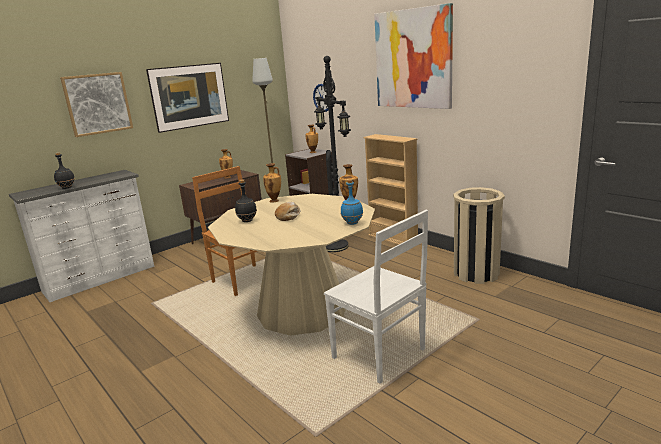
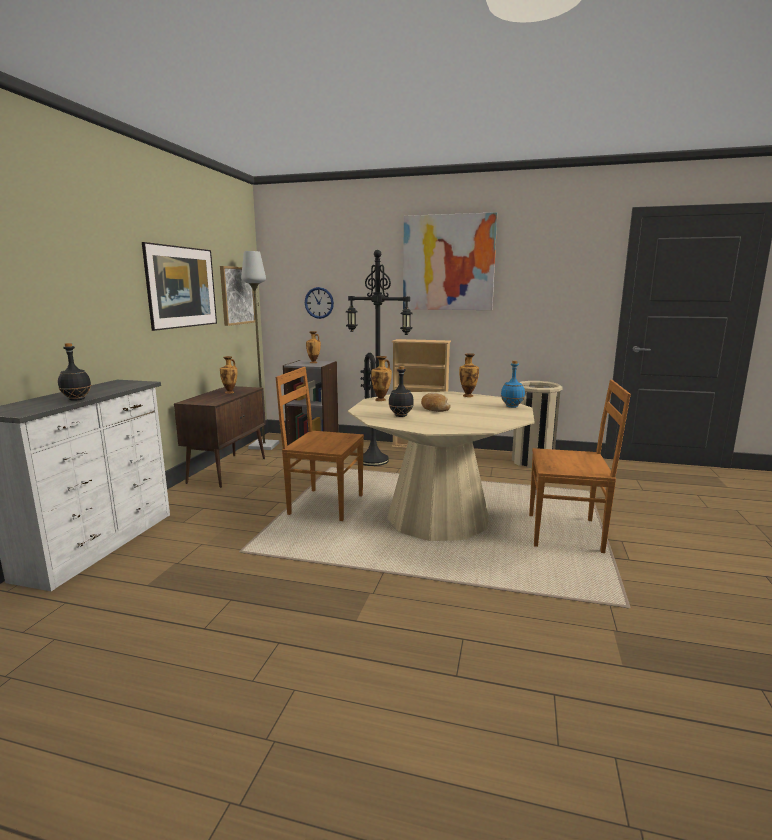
camera: 35 degrees left, 5 degrees down
(98, 103) = (88, 280): picture -> picture (237, 295)
(380, 355) = (567, 533): white chair -> brown chair

